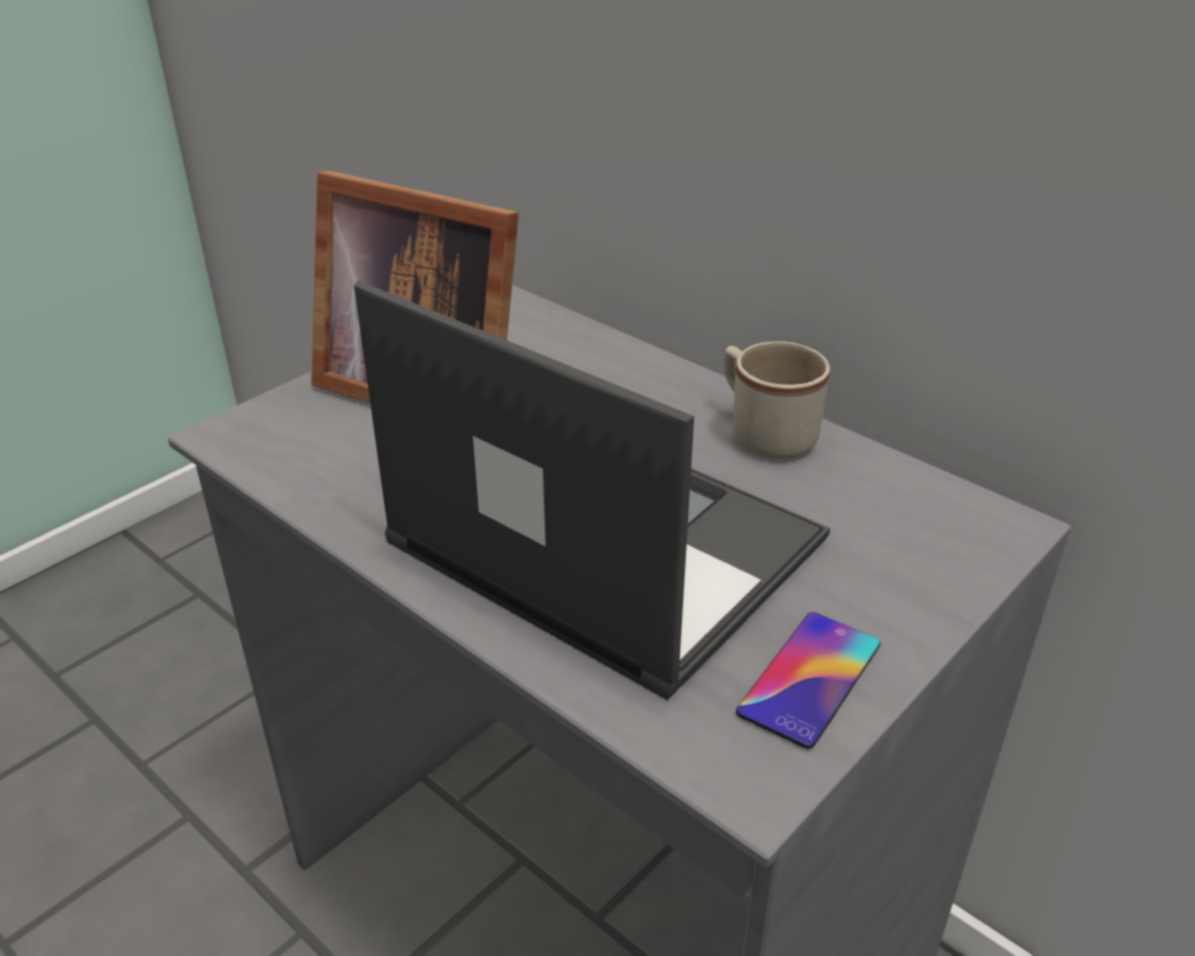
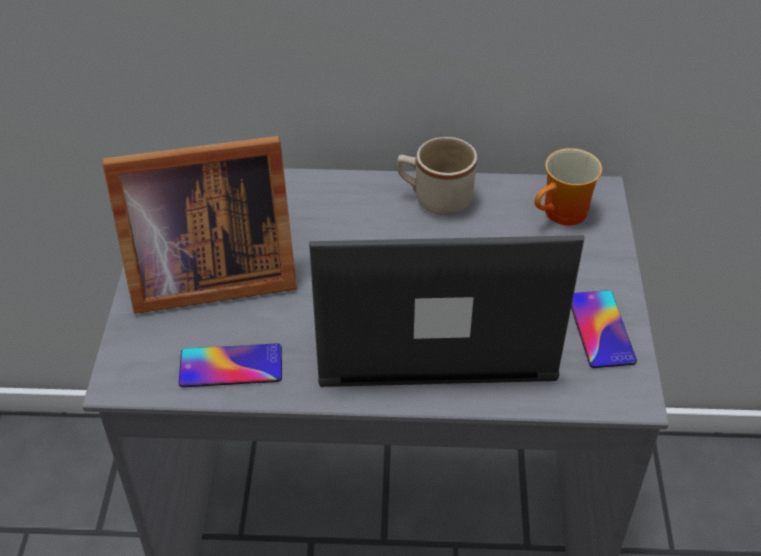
camera: 40 degrees left, 10 degrees up
(332, 475) = (231, 366): none -> phone
(921, 526) = (564, 215): none -> mug

